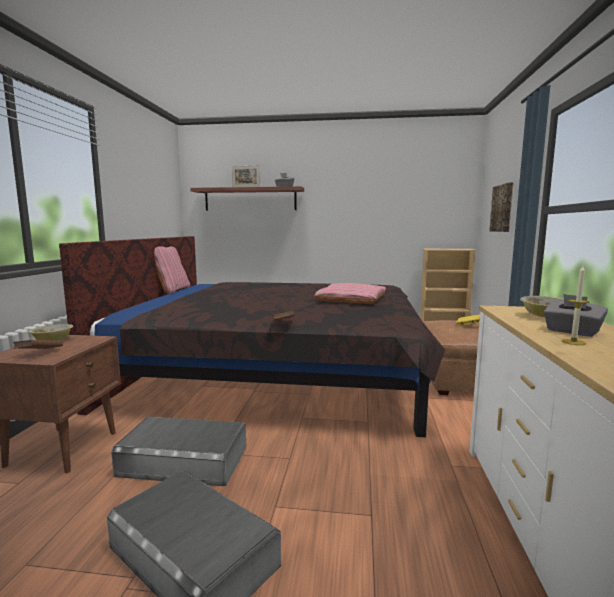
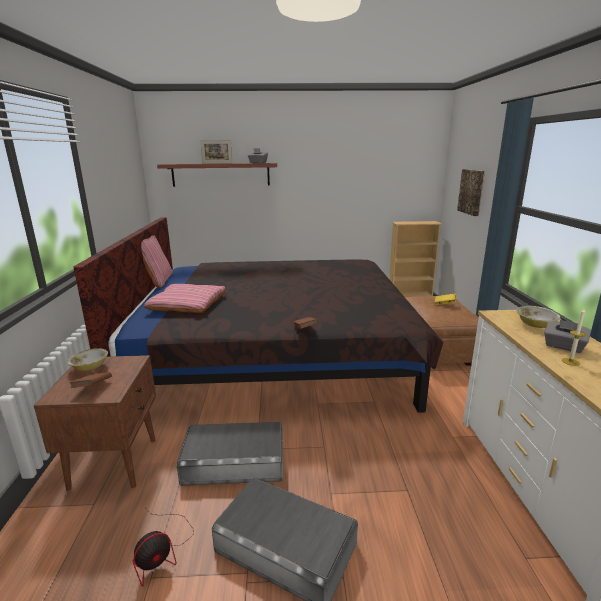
camera: 10 degrees left, 10 degrees up
(55, 539) = (162, 551): none -> fan
(351, 299) = (344, 288): pink pillow -> pink pillow (187, 303)

